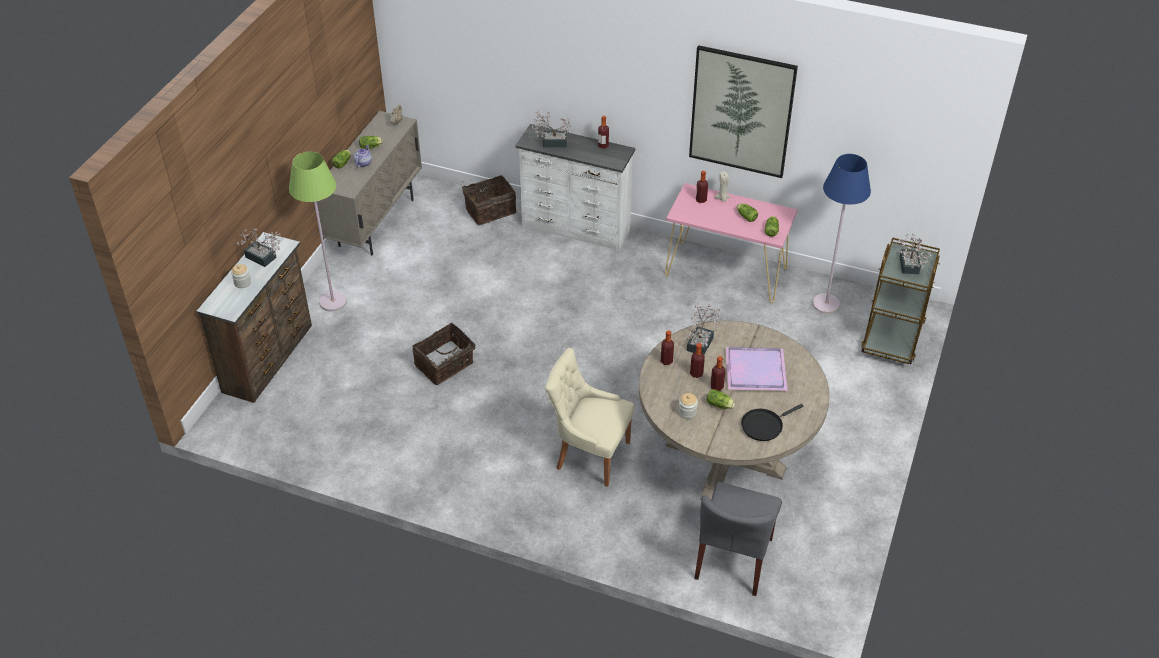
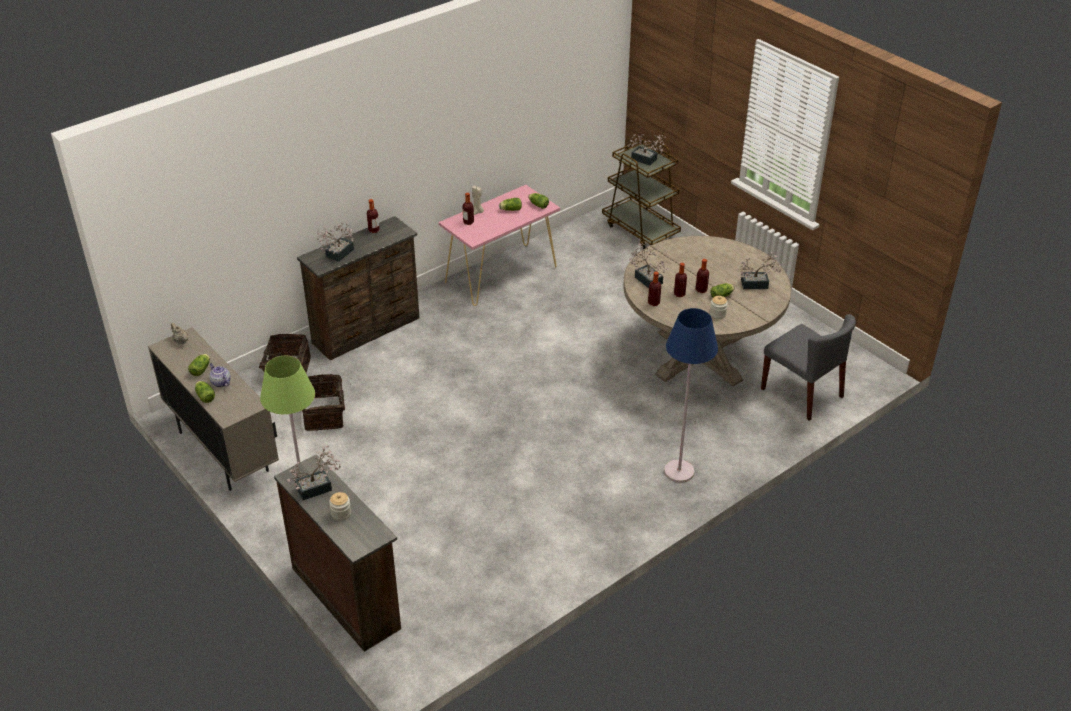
camera: 60 degrees left, 5 degrees down
(445, 365) = (466, 473): basket -> basket (324, 414)
(576, 229) = (367, 331): white dresser -> brown dresser
(590, 455) = (643, 426): beige chair -> none
(741, 112) = (471, 123): picture -> none
(754, 369) = (696, 266): purple tray -> none
(764, 425) = (758, 284): black frying pan -> potted plant
(826, 304) = (581, 243): blue floor lamp -> blue floor lamp (679, 471)

